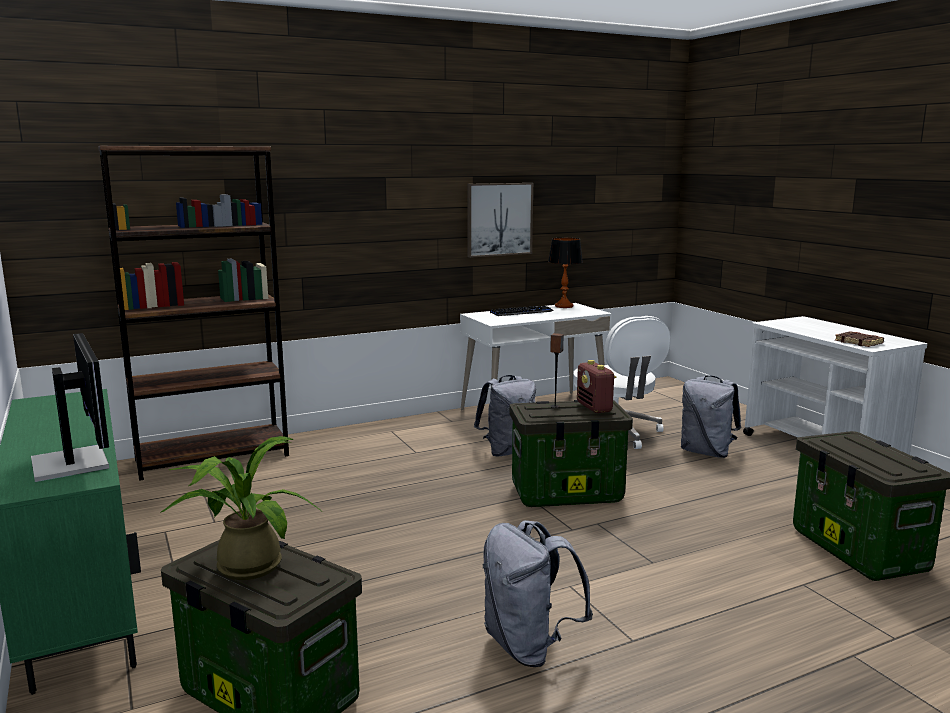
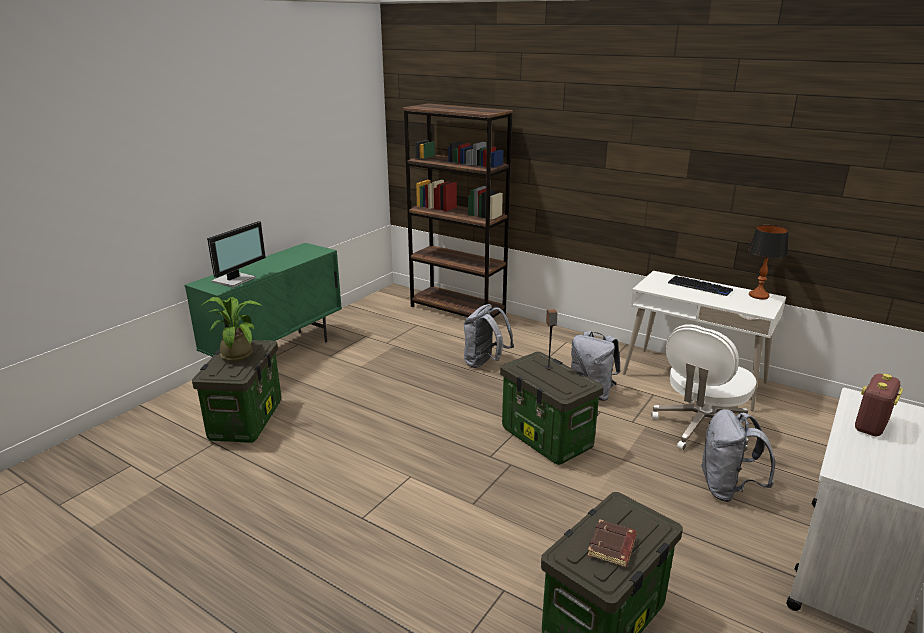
camera: 60 degrees right, 10 degrees up
(499, 219) = (711, 194): picture -> none
(529, 647) = (330, 480): grey backpack -> grey backpack (485, 363)
(594, 408) = (565, 382): radio -> radio (871, 425)
(859, 342) = (857, 463): brown book -> brown book (612, 547)

